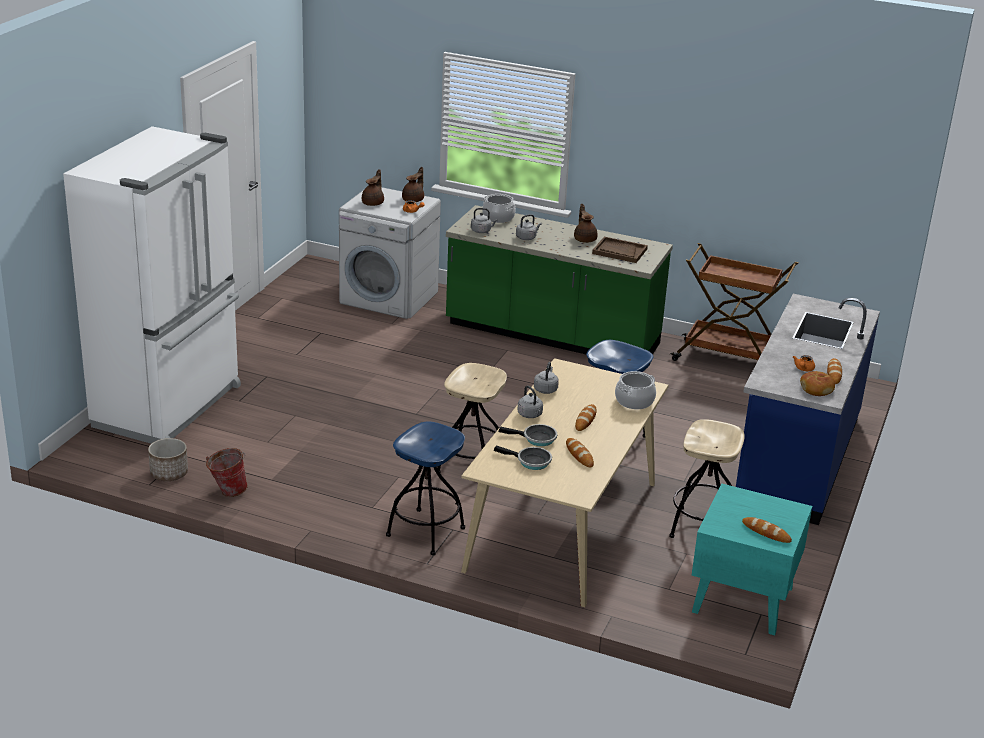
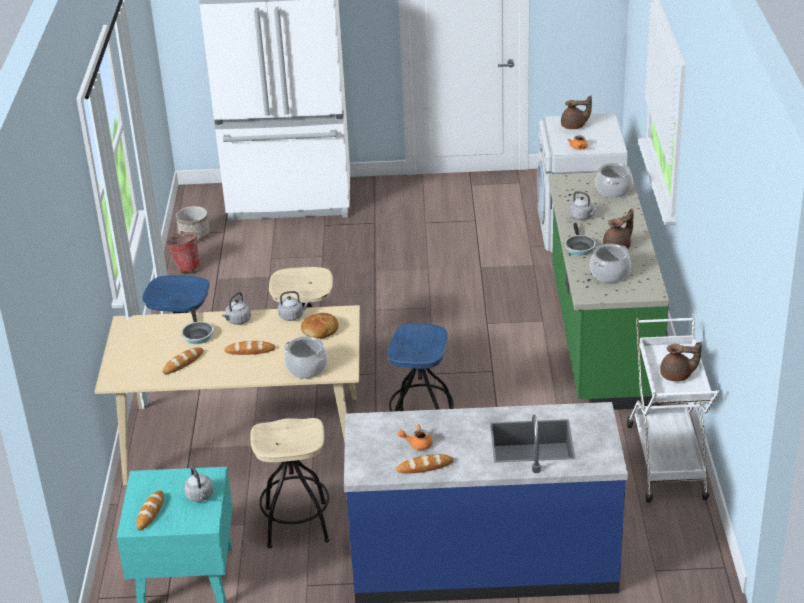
camera: 70 degrees right, 5 degrees up
(414, 199) = (607, 141): brown teapot -> brown teapot (677, 376)
(482, 231) = (570, 191): grey kettle -> grey kettle (200, 496)
(531, 461) = (155, 342): frying pan -> frying pan (579, 247)
(619, 251) = (609, 273): brown tray -> cooking pot
(726, 360) = (666, 463): brown cart -> white cart
(816, 389) = (377, 461): bread -> bread (320, 330)

